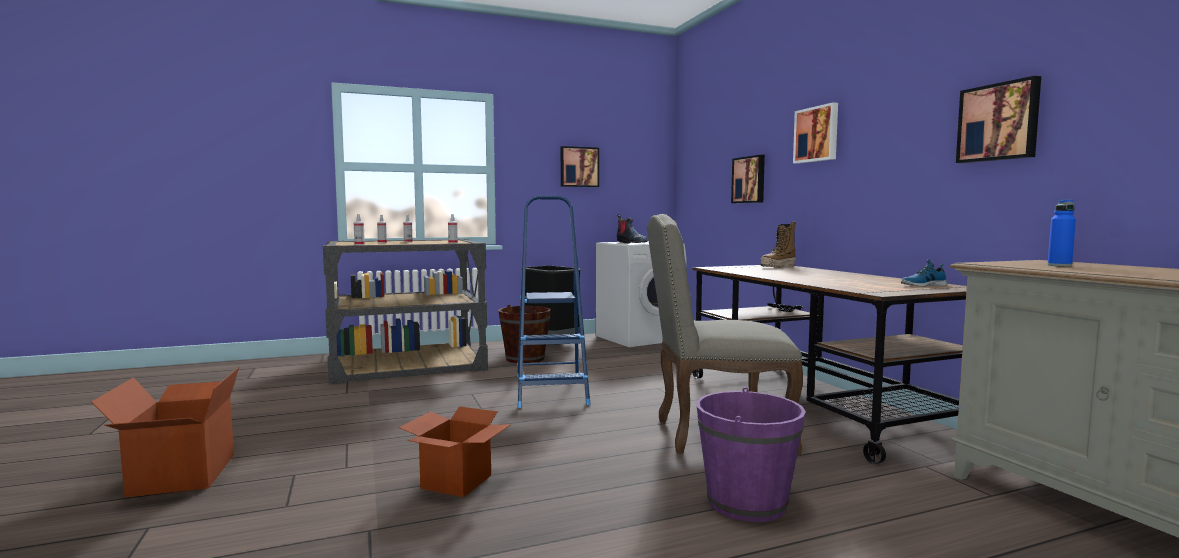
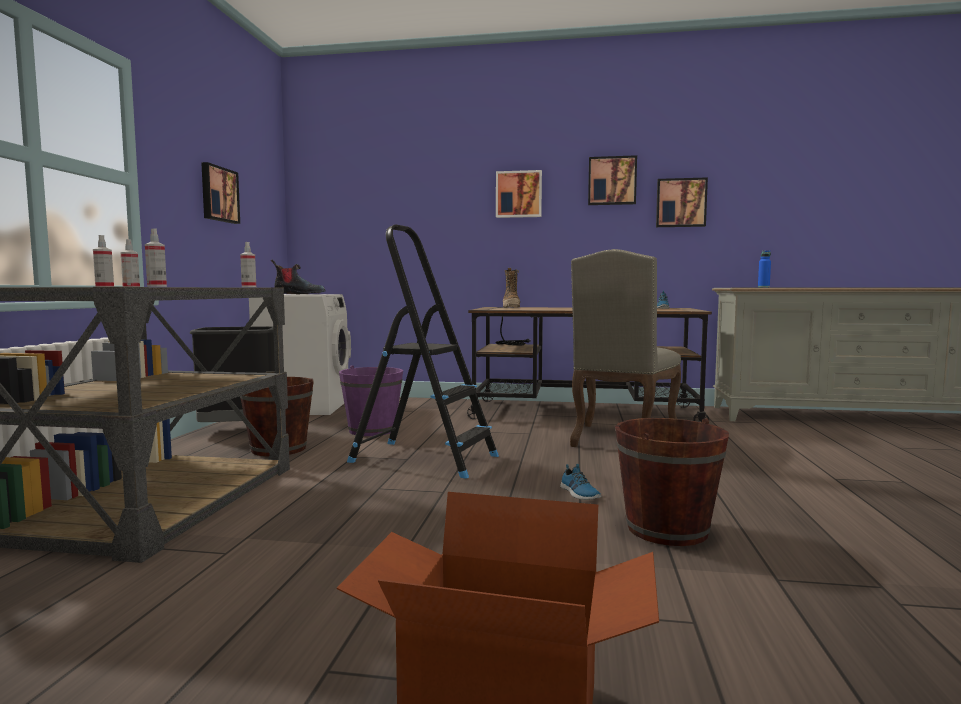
camera: 60 degrees left, 0 degrees up
(456, 482) = (667, 529): cardboard box -> brown bucket
(518, 443) = (579, 493): none -> shoe
(551, 390) = (425, 459): blue step ladder -> black step ladder
(746, 503) = (753, 460): purple bucket -> purple bucket (372, 430)
(749, 180) = (428, 229): picture -> picture (612, 181)

